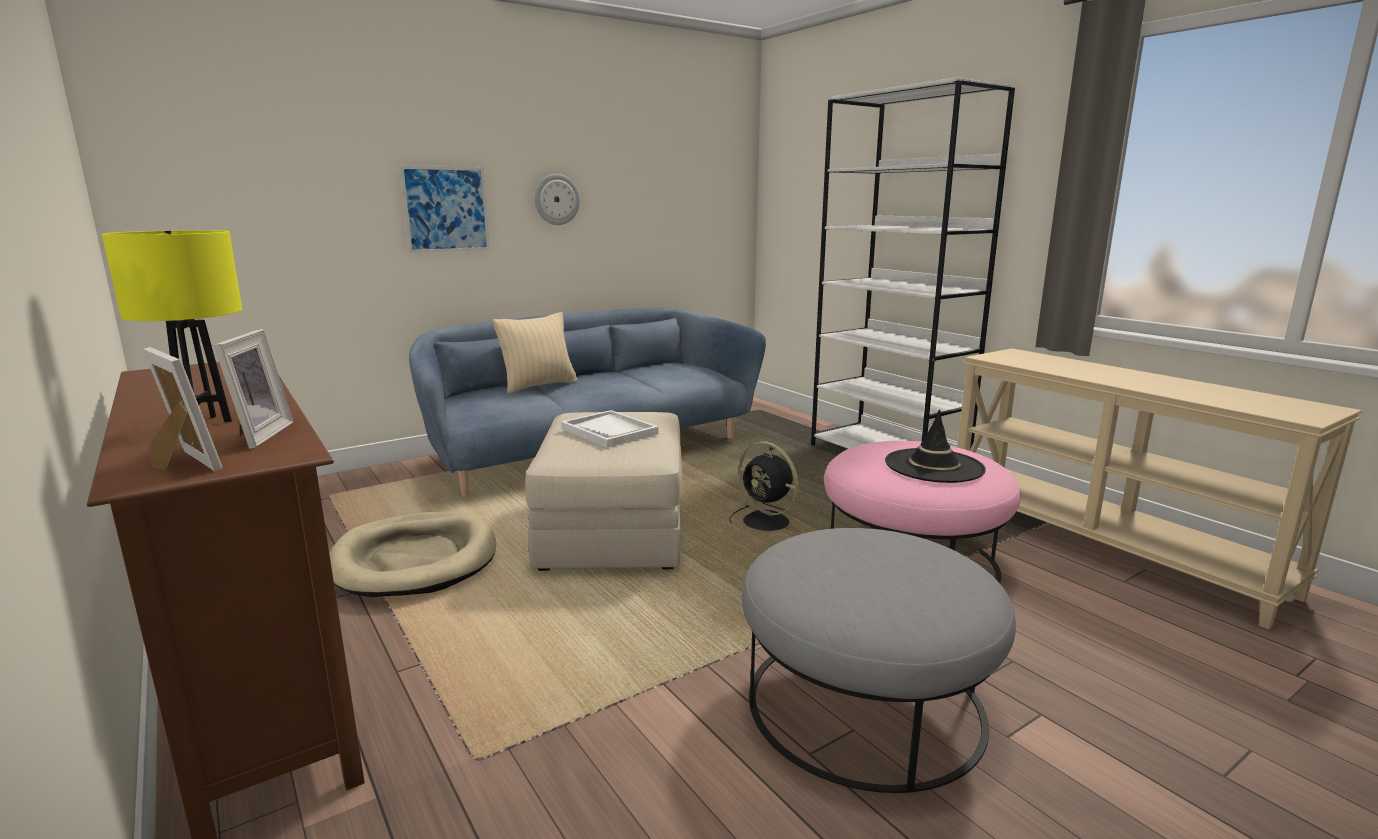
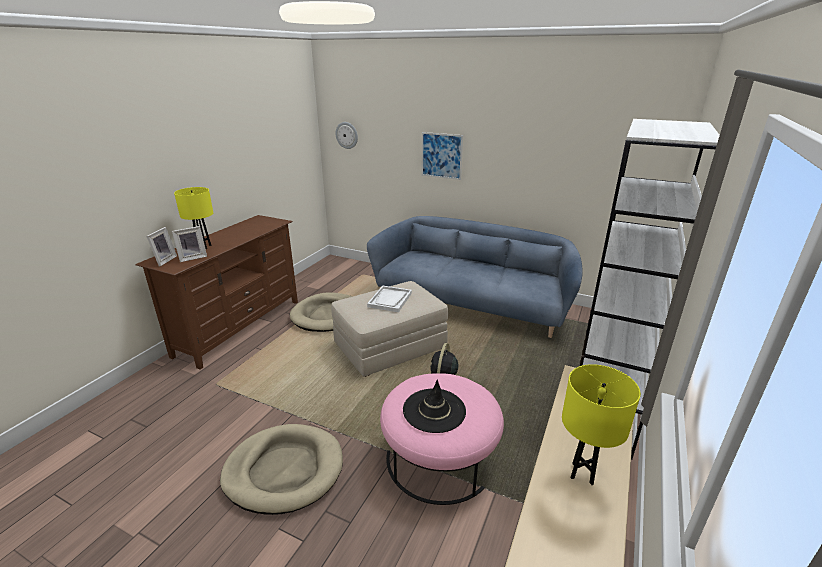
camera: 60 degrees right, 10 degrees up
(538, 386) = (448, 260): beige pillow -> none
(556, 199) = (504, 156): wall clock -> wall clock (347, 135)
(864, 704) = (284, 470): grey ottoman -> beige dog bed
(1157, 382) = (582, 474): none -> yellow table lamp

